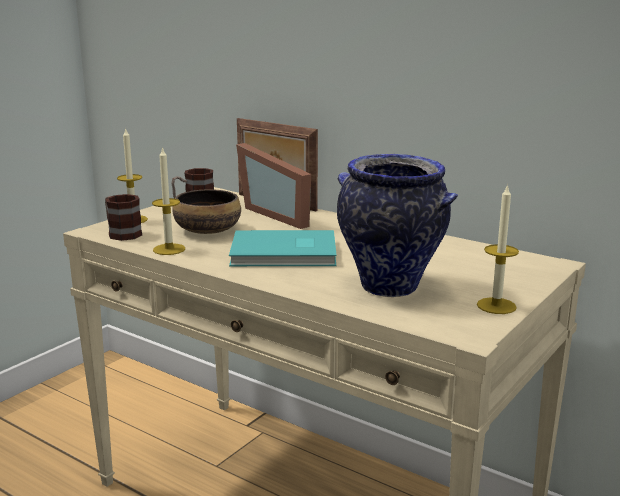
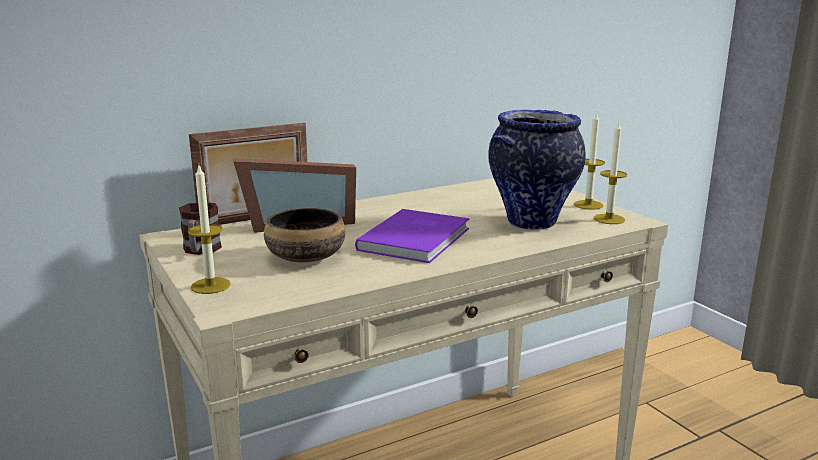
camera: 65 degrees left, 0 degrees up
(121, 233) = (255, 296): mug -> none
(169, 249) = (348, 280): candle -> candle (609, 219)
(285, 253) = (418, 239): turquoise book -> purple book

